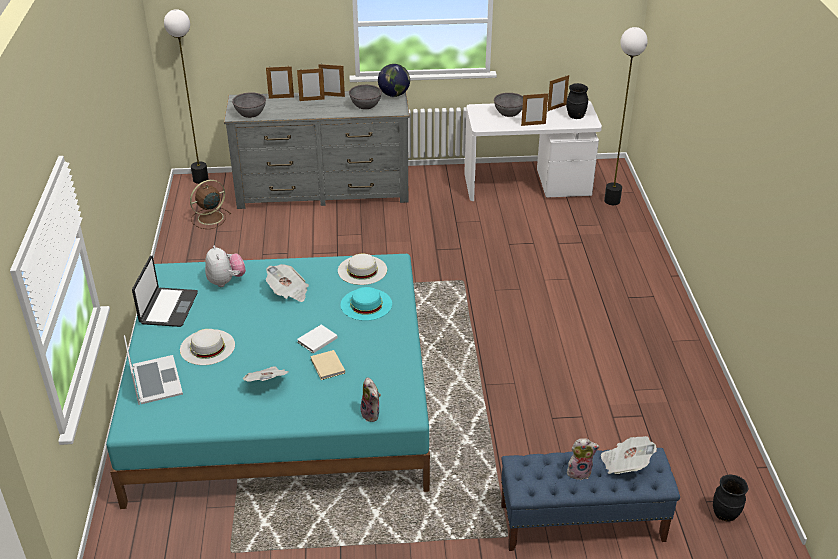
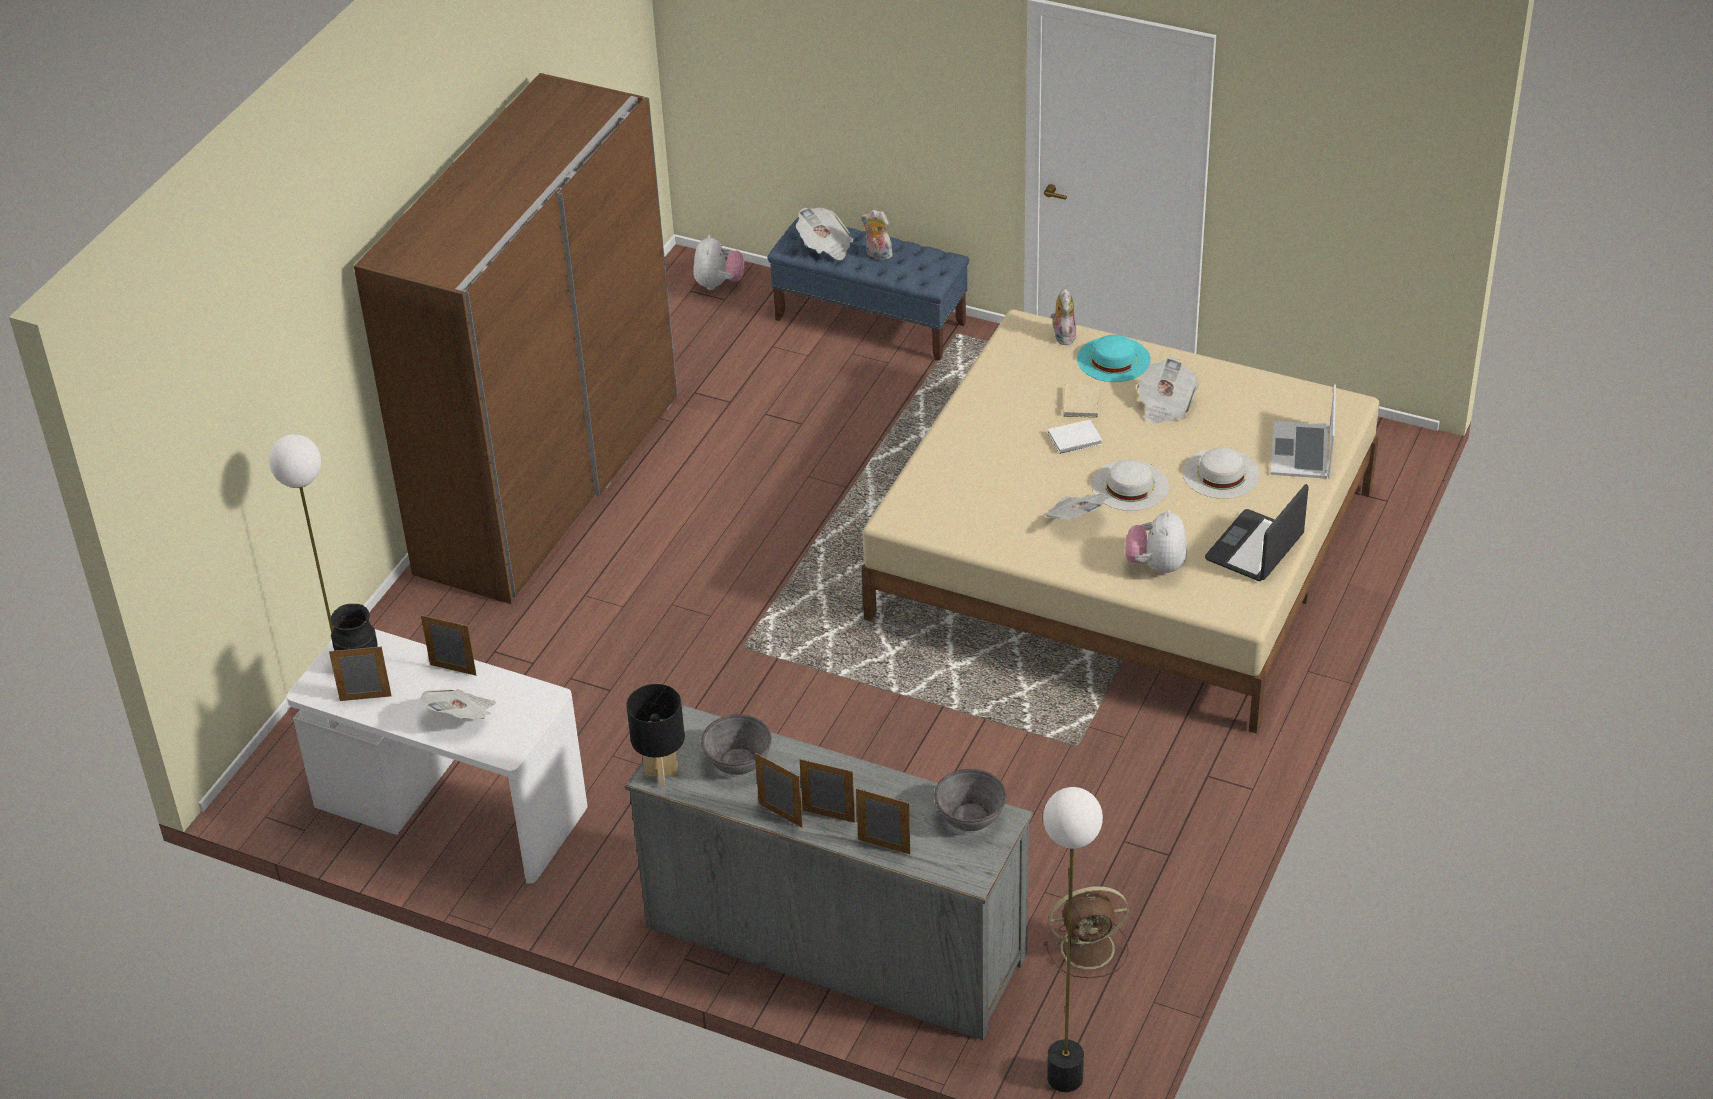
camera: 150 degrees left, 5 degrees up
(282, 399) = (1122, 553): turquoise bed -> beige bed
(362, 270) = (950, 520): white hat -> white hat (1130, 485)
(366, 304) = (980, 467): turquoise hat -> turquoise hat (1113, 359)
(394, 95) = (662, 773): globe -> black table lamp
(509, 113) = (462, 717): grey bowl -> newspaper
(658, 327) = (548, 483): none -> brown wardrobe
(725, 514) = (719, 284): black vase -> plush toy

